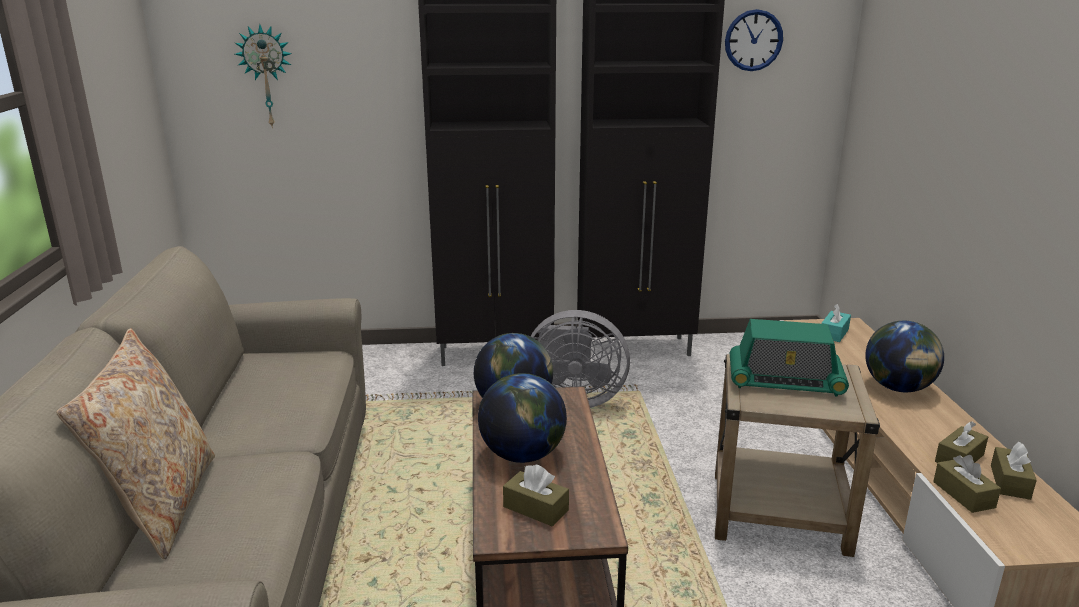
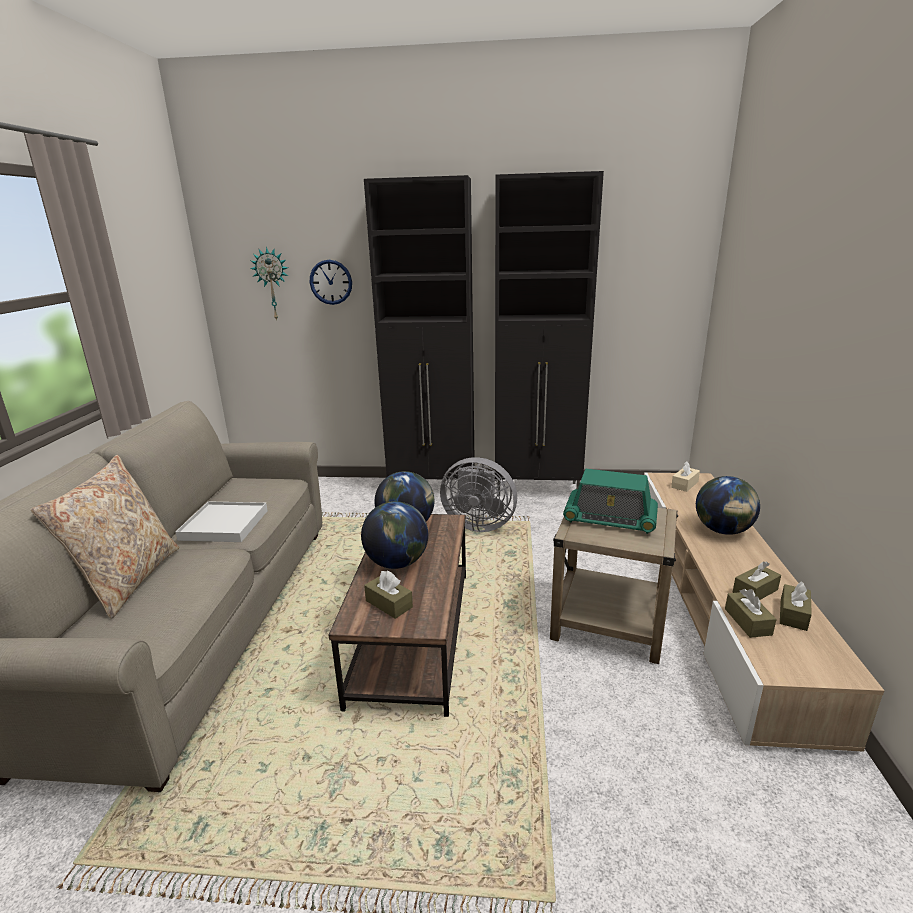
camera: 10 degrees right, 0 degrees up
(265, 420) = (224, 525): none -> white tray
(753, 40) = (631, 253): wall clock -> wall clock (331, 282)
(834, 333) = (684, 484): turquoise tissue box -> beige tissue box

